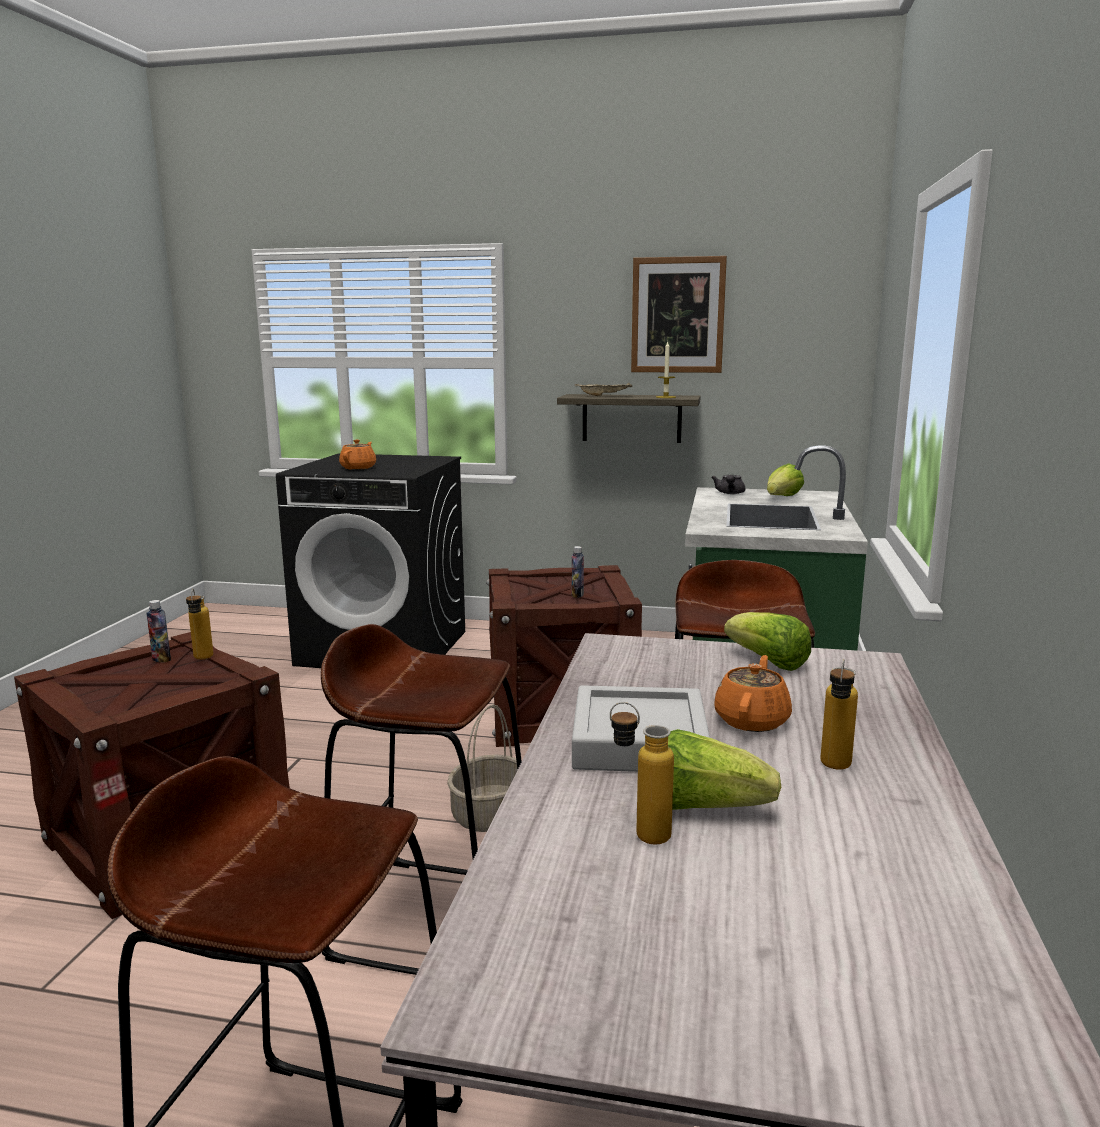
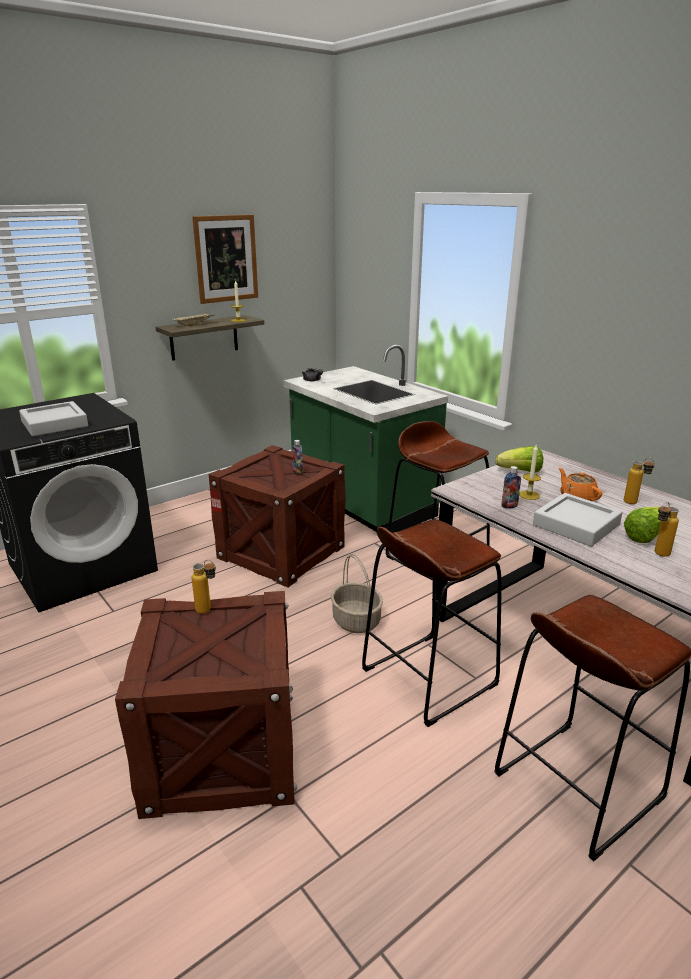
camera: 50 degrees left, 10 degrees up
(161, 659) = (178, 627): bottle -> bottle (509, 506)
(359, 468) = (54, 424): orange teapot -> grey tray
(688, 687) = (529, 495): none -> candle
(782, 498) = (345, 377): lettuce -> none

